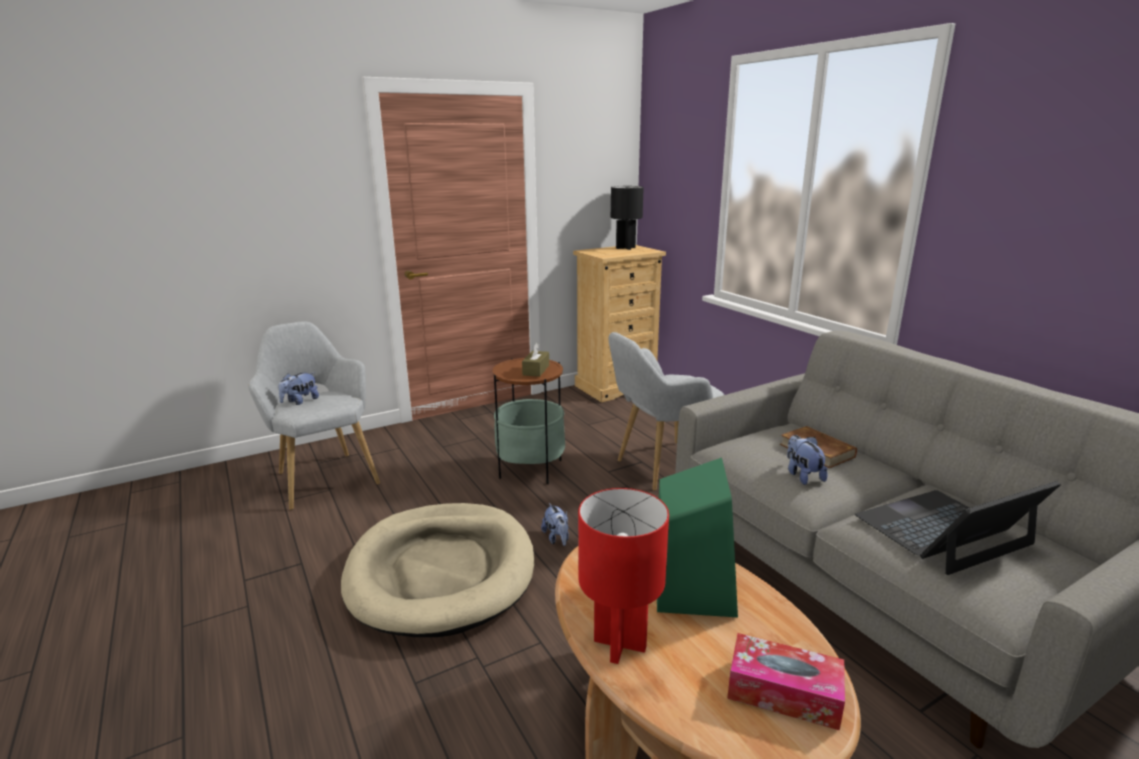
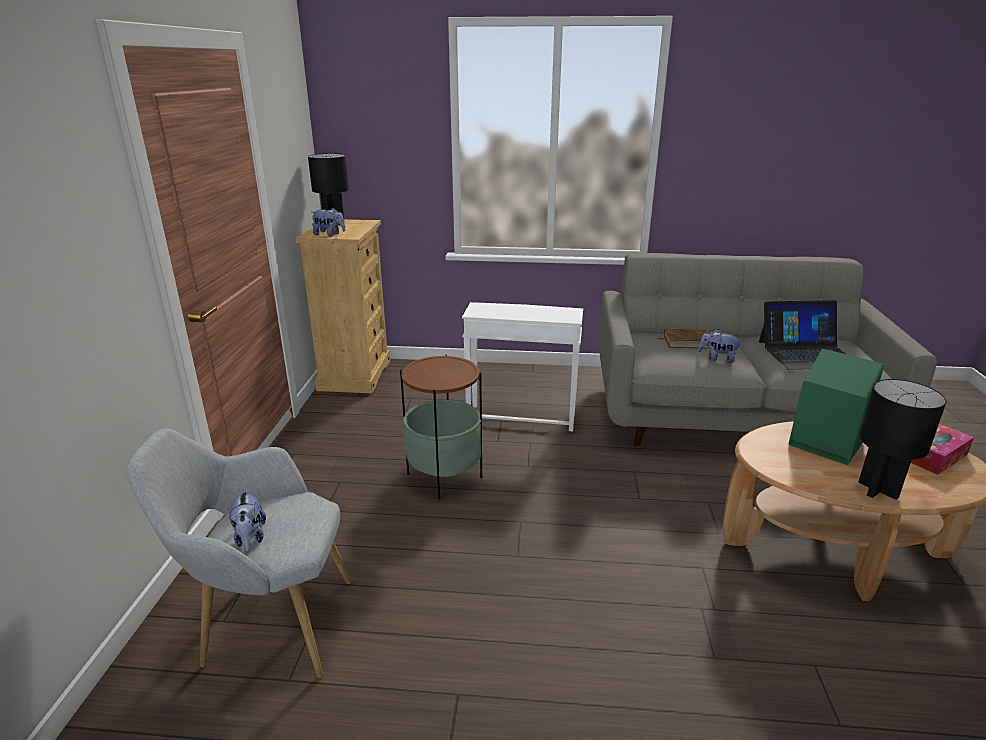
camera: 55 degrees left, 5 degrees up
(441, 572) = (566, 589): beige dog bed -> none
(536, 370) = (452, 369): brown tissue box -> none
(557, 538) = (572, 506): plush toy -> plush toy (329, 234)
(619, 644) = (878, 490): red table lamp -> black table lamp
(661, 468) = (520, 417): grey armchair -> white side table
(944, 531) = (807, 354): laptop -> laptop turned 105 degrees counterclockwise

